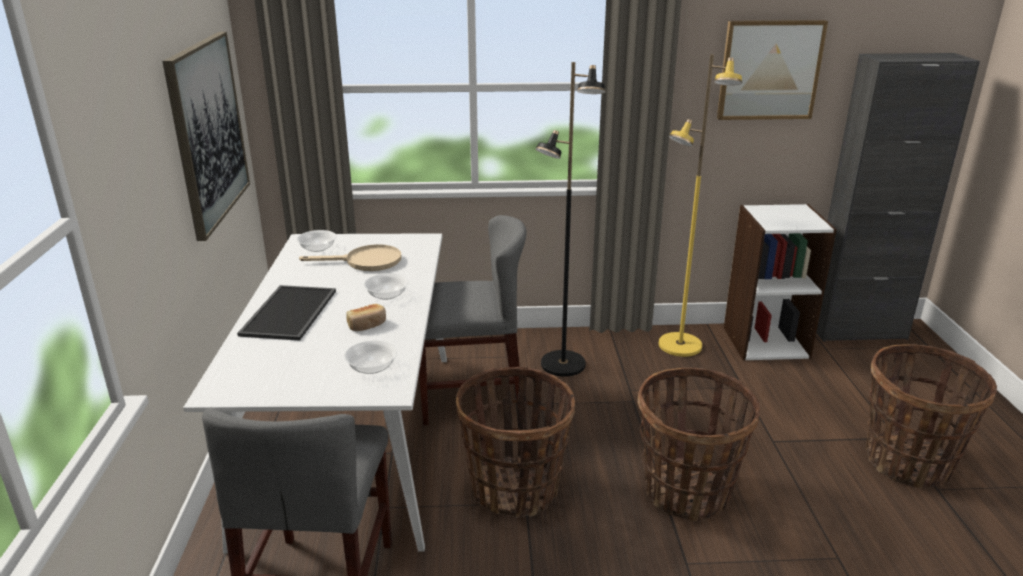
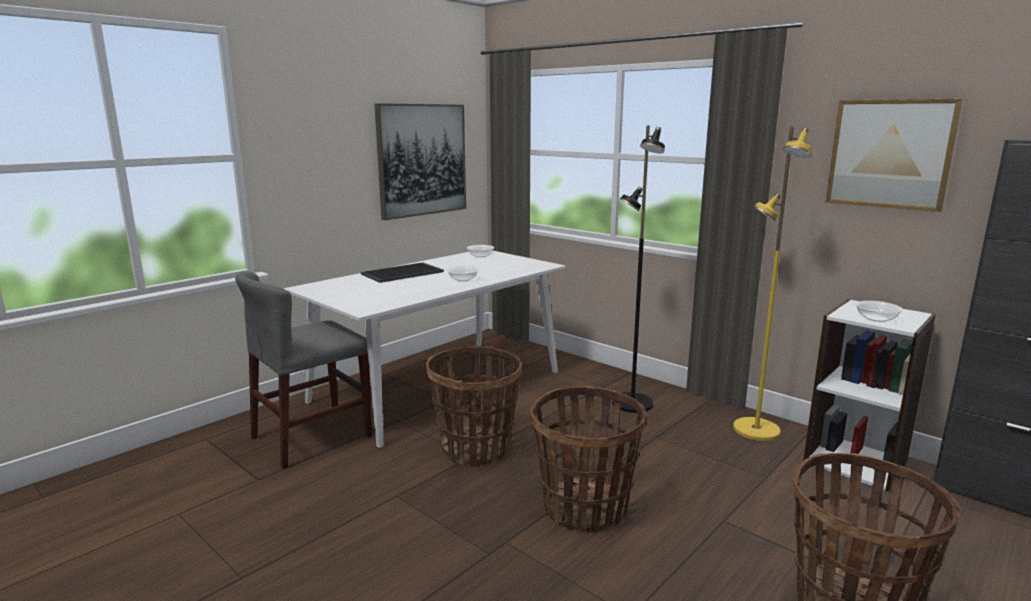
camera: 45 degrees right, 10 degrees down
(365, 262) = (489, 266): beige frying pan -> none
(367, 325) = (422, 286): bread -> none
(372, 367) = (381, 300): bowl -> bowl (876, 319)
(470, 398) = (536, 395): grey chair -> none

